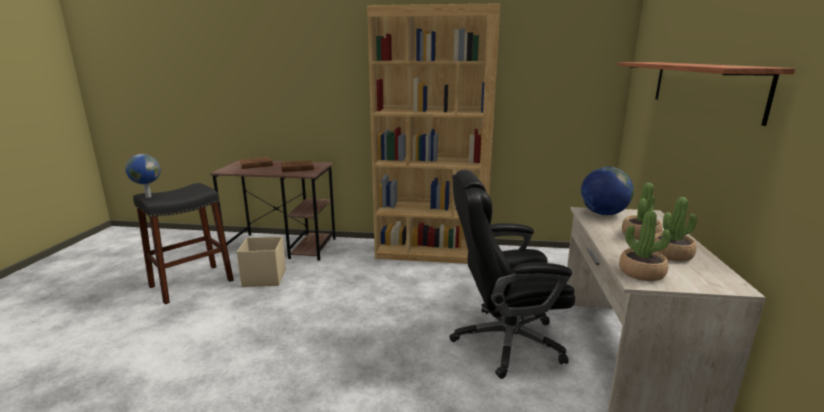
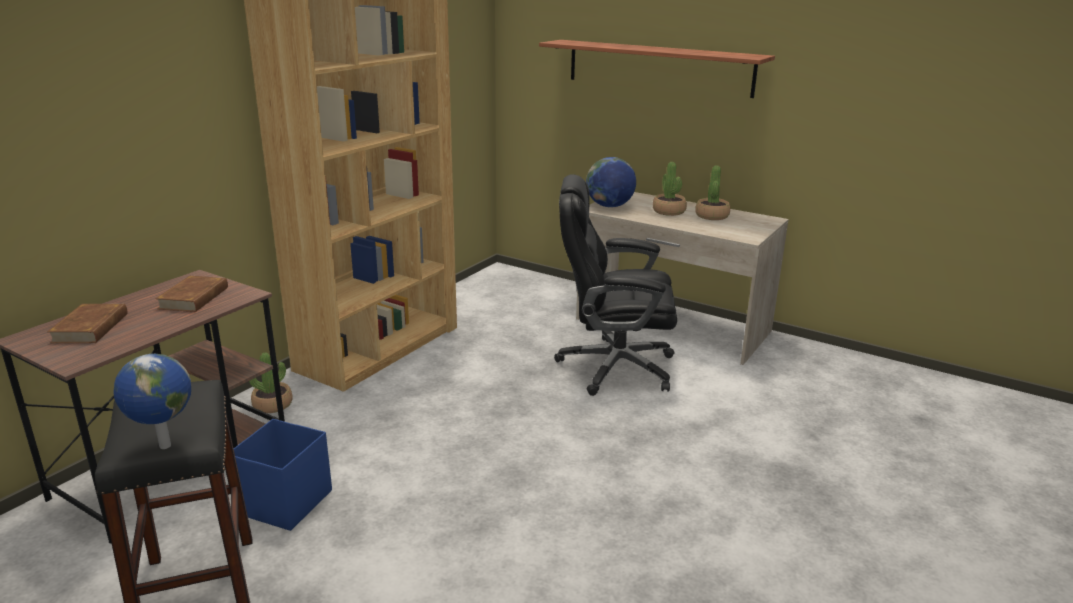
camera: 65 degrees left, 5 degrees up
(264, 278) = (284, 503): beige storage box -> blue storage box
(504, 341) = (613, 367): black office chair -> black office chair turned 75 degrees clockwise
(641, 272) = (736, 233): potted plant -> potted plant (272, 404)

